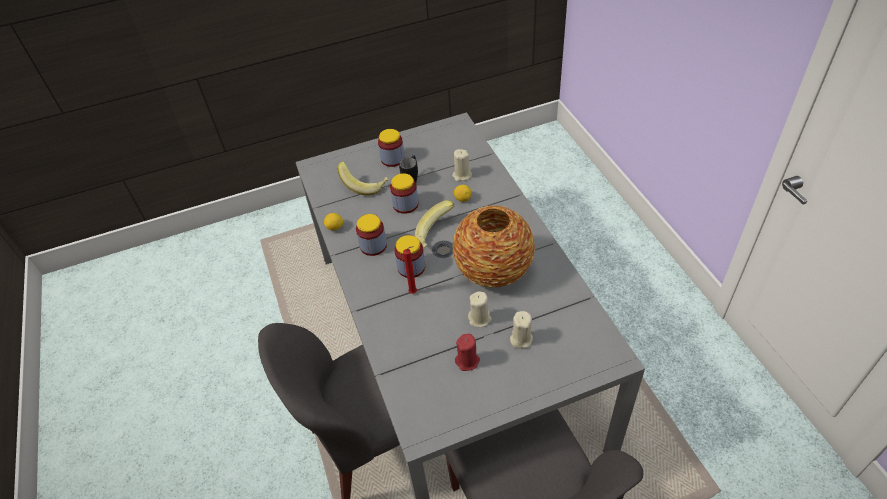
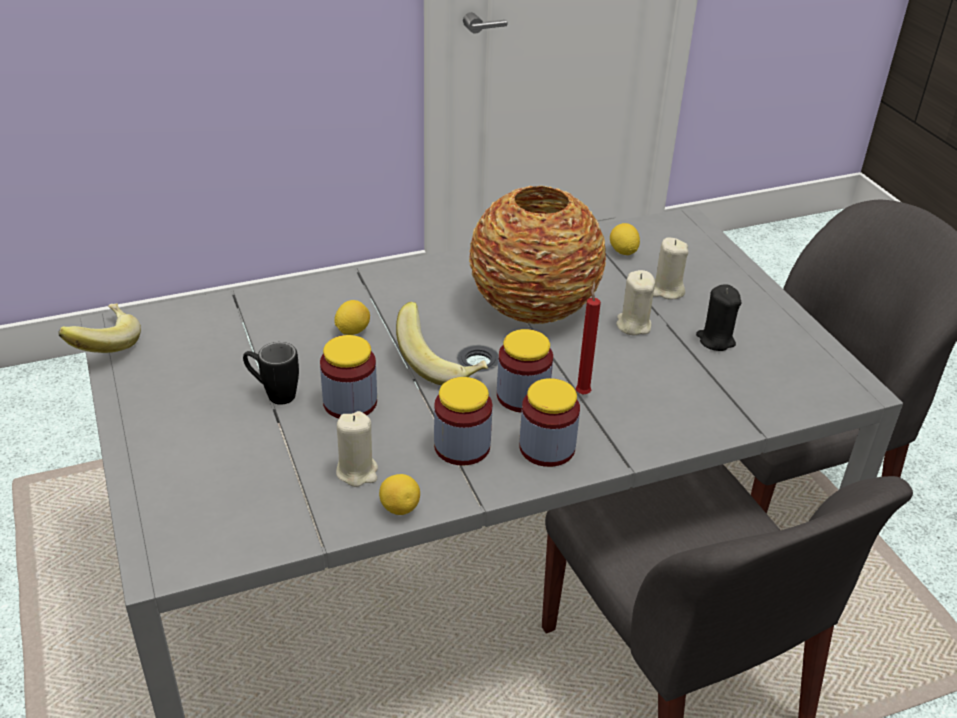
camera: 95 degrees left, 10 degrees down
(365, 185) = (270, 464): banana -> banana (103, 345)
(392, 159) = (194, 422): jar -> jar (547, 448)
(462, 175) = (284, 329): beige candle -> beige candle (357, 471)
(467, 361) = (715, 340): red candle -> black candle
(565, 317) = (623, 252): none -> lemon

